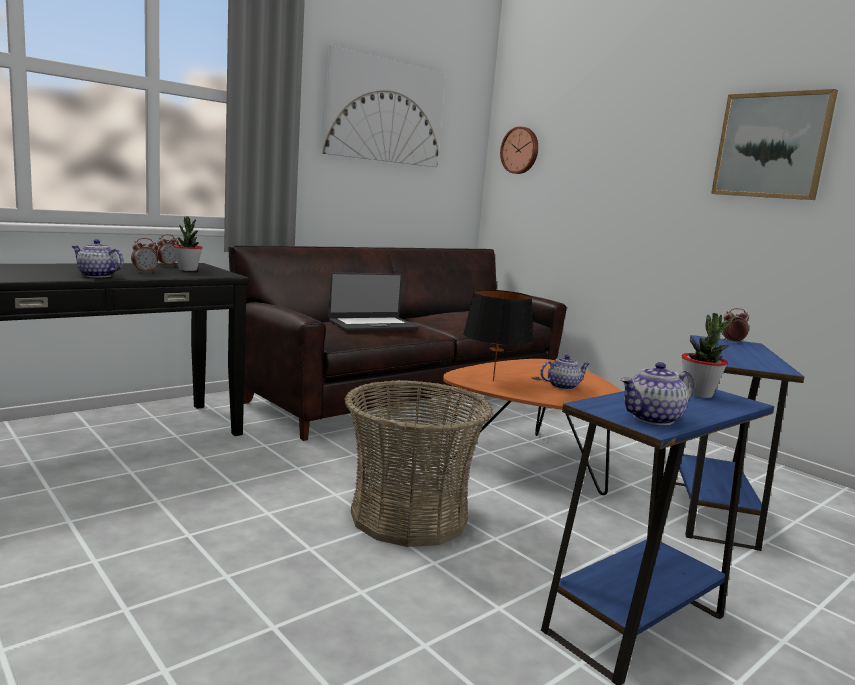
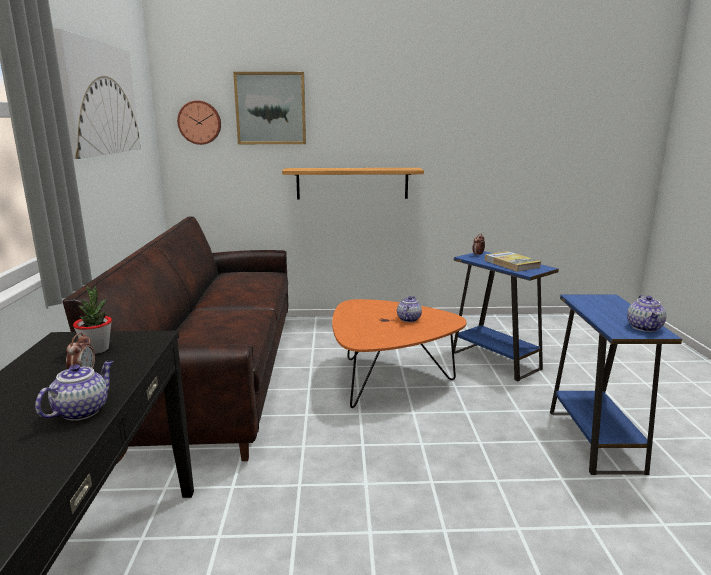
camera: 50 degrees left, 5 degrees up
(96, 275) = (82, 410): teapot -> teapot turned 150 degrees clockwise
(167, 265) = (48, 354): alarm clock -> none
(372, 325) = (223, 326): laptop -> none
(409, 516) = (427, 463): basket -> none
(493, 381) = (378, 335): black table lamp -> none
(659, 233) = (352, 183): none -> shelf
(698, 394) = (594, 301): potted plant -> none
(744, 355) = (511, 264): none -> book
(771, 145) = (423, 117): picture -> picture (270, 108)

